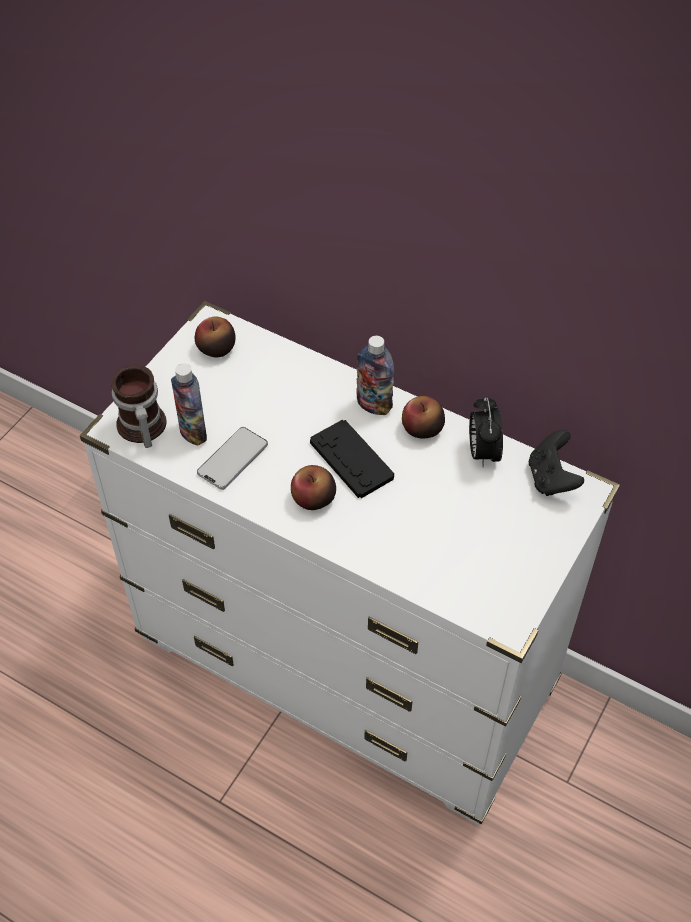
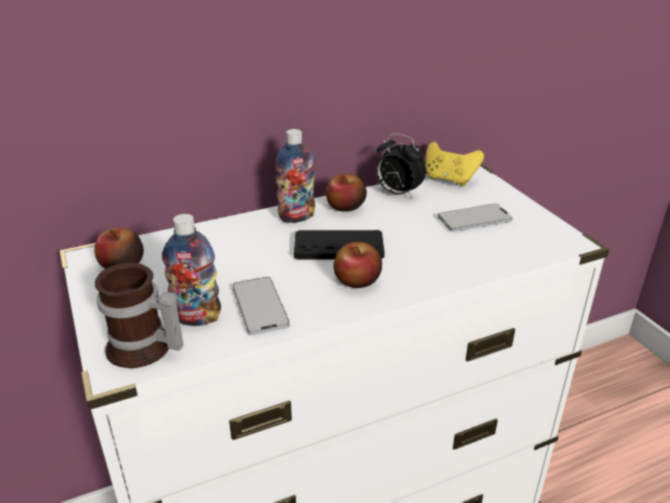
camera: 55 degrees left, 20 degrees down
(485, 532) = (474, 219): none -> phone
(551, 478) = (449, 180): black game controller -> yellow game controller

